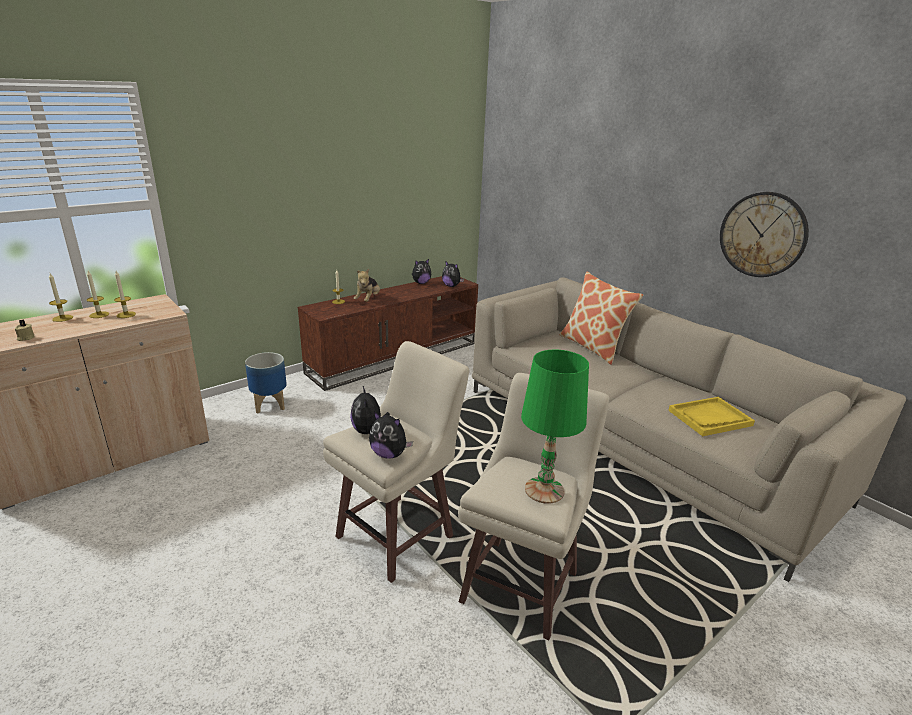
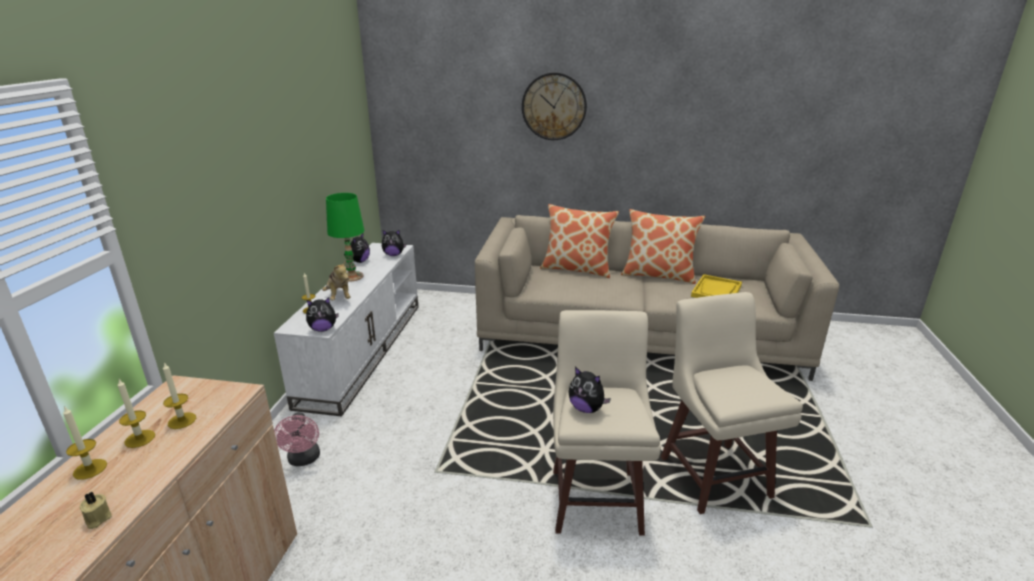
camera: 40 degrees left, 0 degrees up
(270, 405) = (304, 460): planter -> pink fan
(389, 454) = (633, 417): plush toy -> plush toy (323, 329)
(395, 357) = (362, 350): brown tv stand -> white tv stand
(545, 490) = (755, 383): green table lamp -> green table lamp (352, 276)
(671, 381) = (658, 275): none -> pillow
(762, 235) = (686, 143): wall clock -> wall clock (554, 106)

